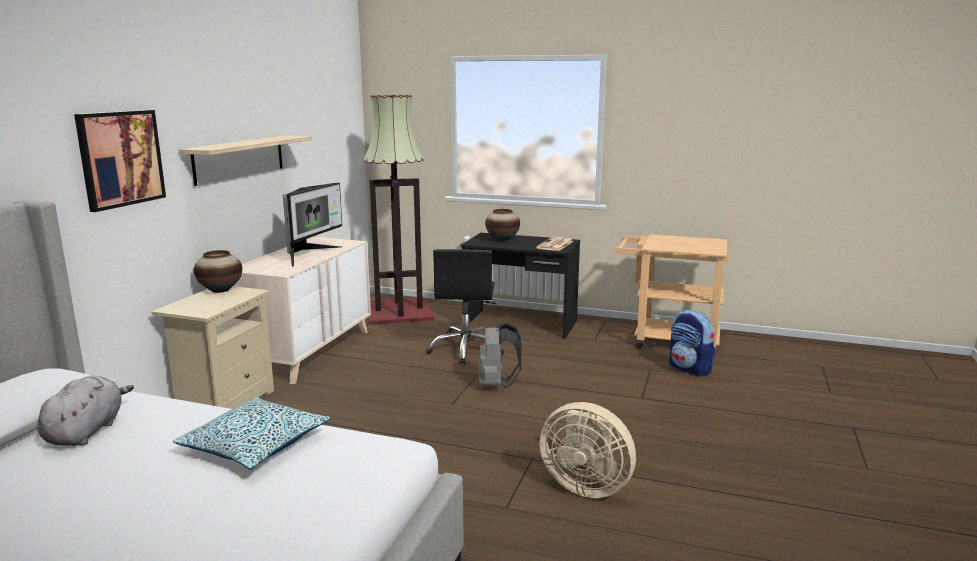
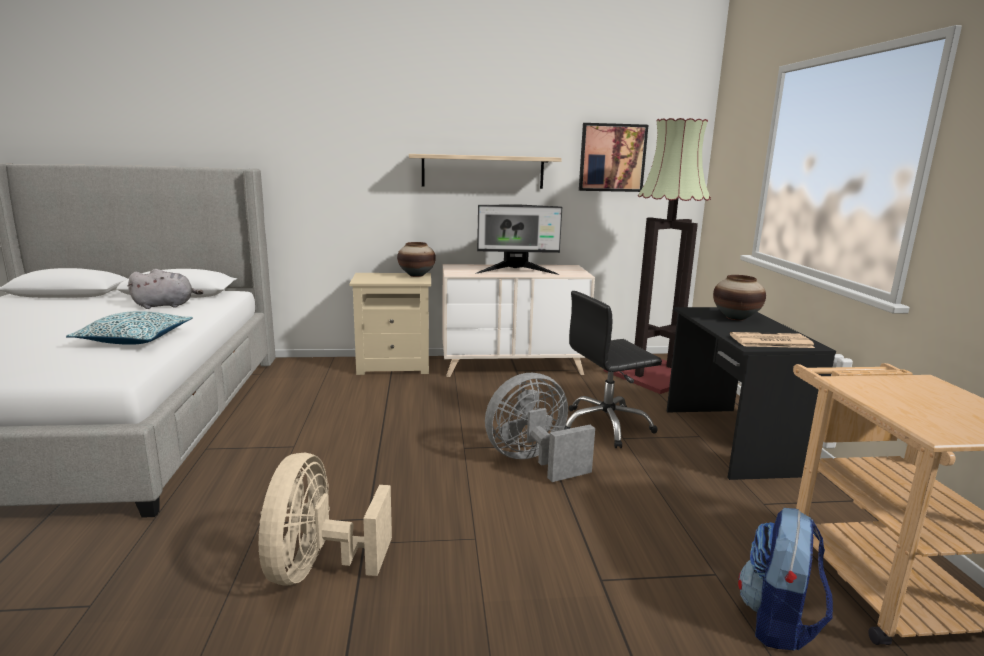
camera: 65 degrees right, 0 degrees up
(120, 158) = (349, 153): picture -> picture (612, 157)
(496, 384) = (534, 461): grey backpack -> grey fan

